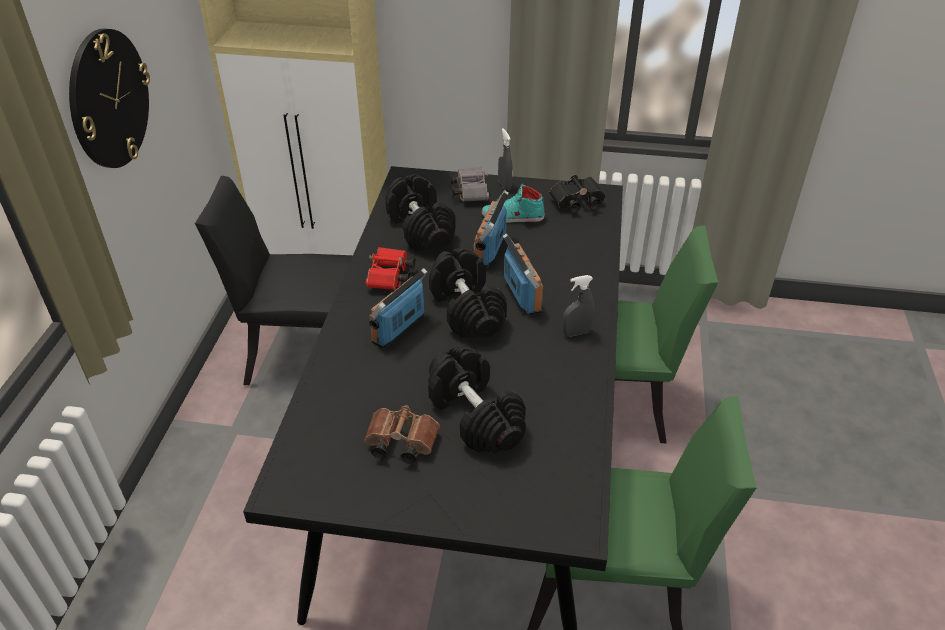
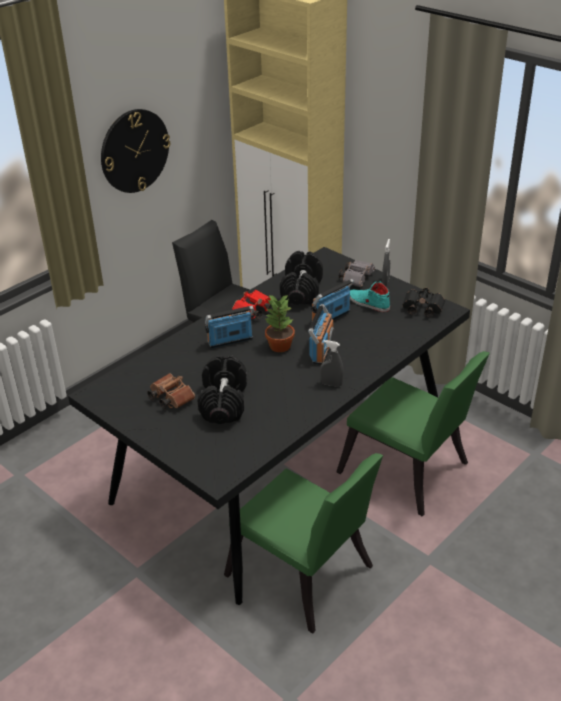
camera: 35 degrees right, 5 degrees down
(466, 309) = (279, 346): black dumbbell -> potted plant

